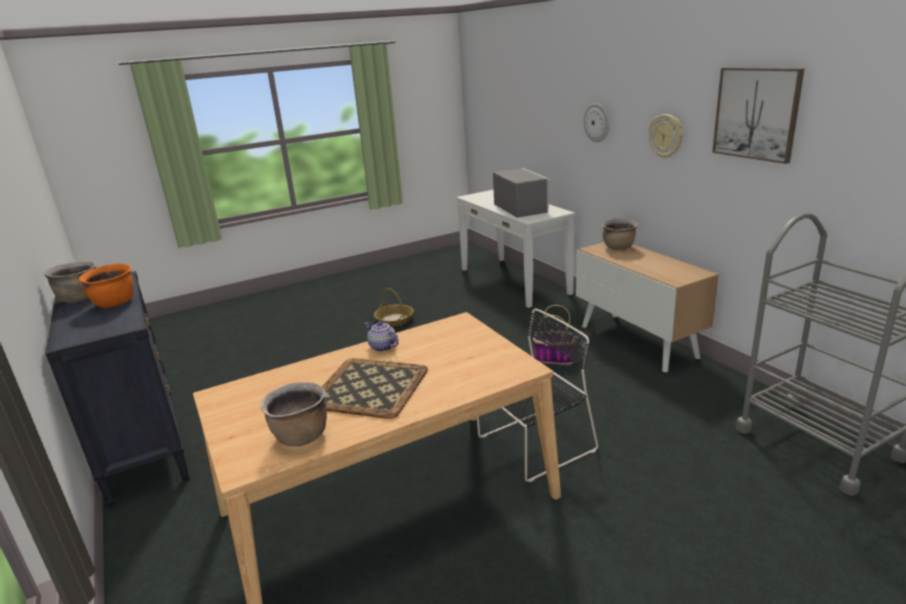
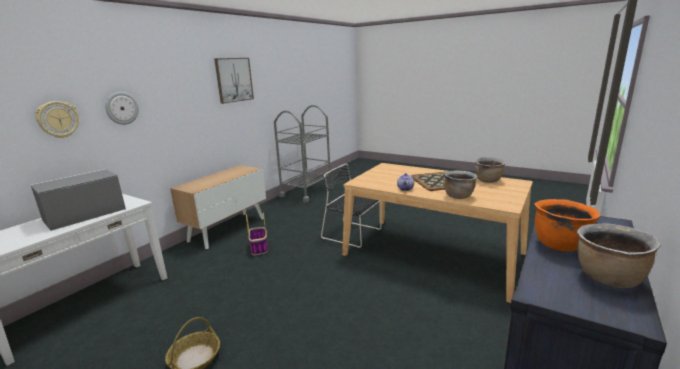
camera: 120 degrees left, 5 degrees down
(618, 247) = (192, 184): brown cooking pot -> brown cooking pot (458, 196)
(666, 136) = (189, 103): wall clock -> wall clock (58, 119)

